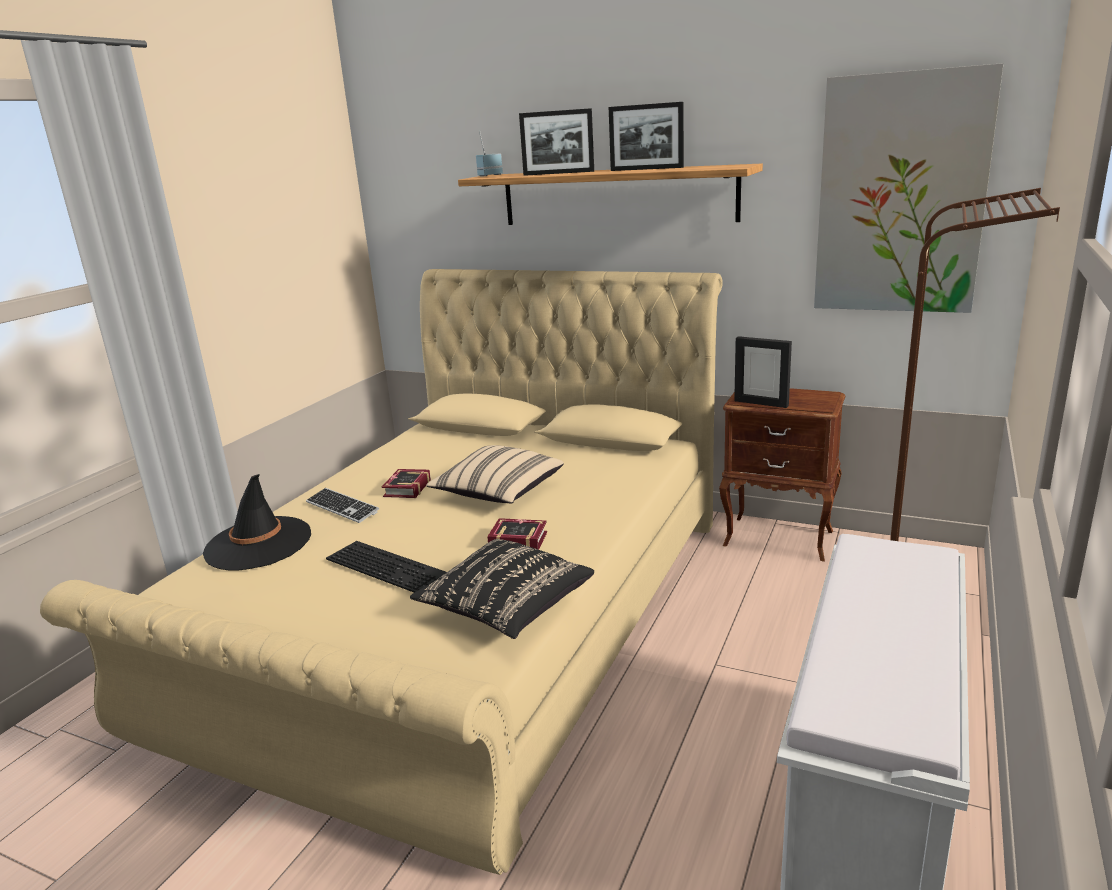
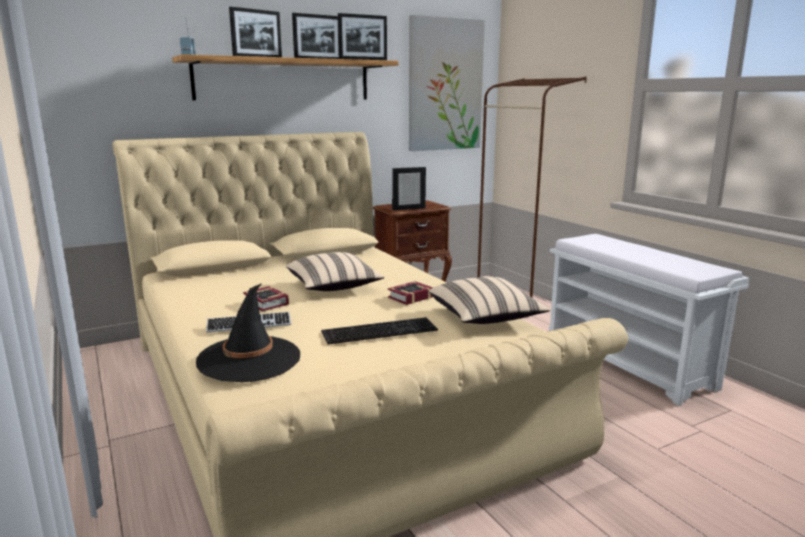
camera: 55 degrees left, 5 degrees down
(506, 608) = (485, 318): black pillow -> beige pillow
(693, 169) = (363, 59): none -> picture frame

